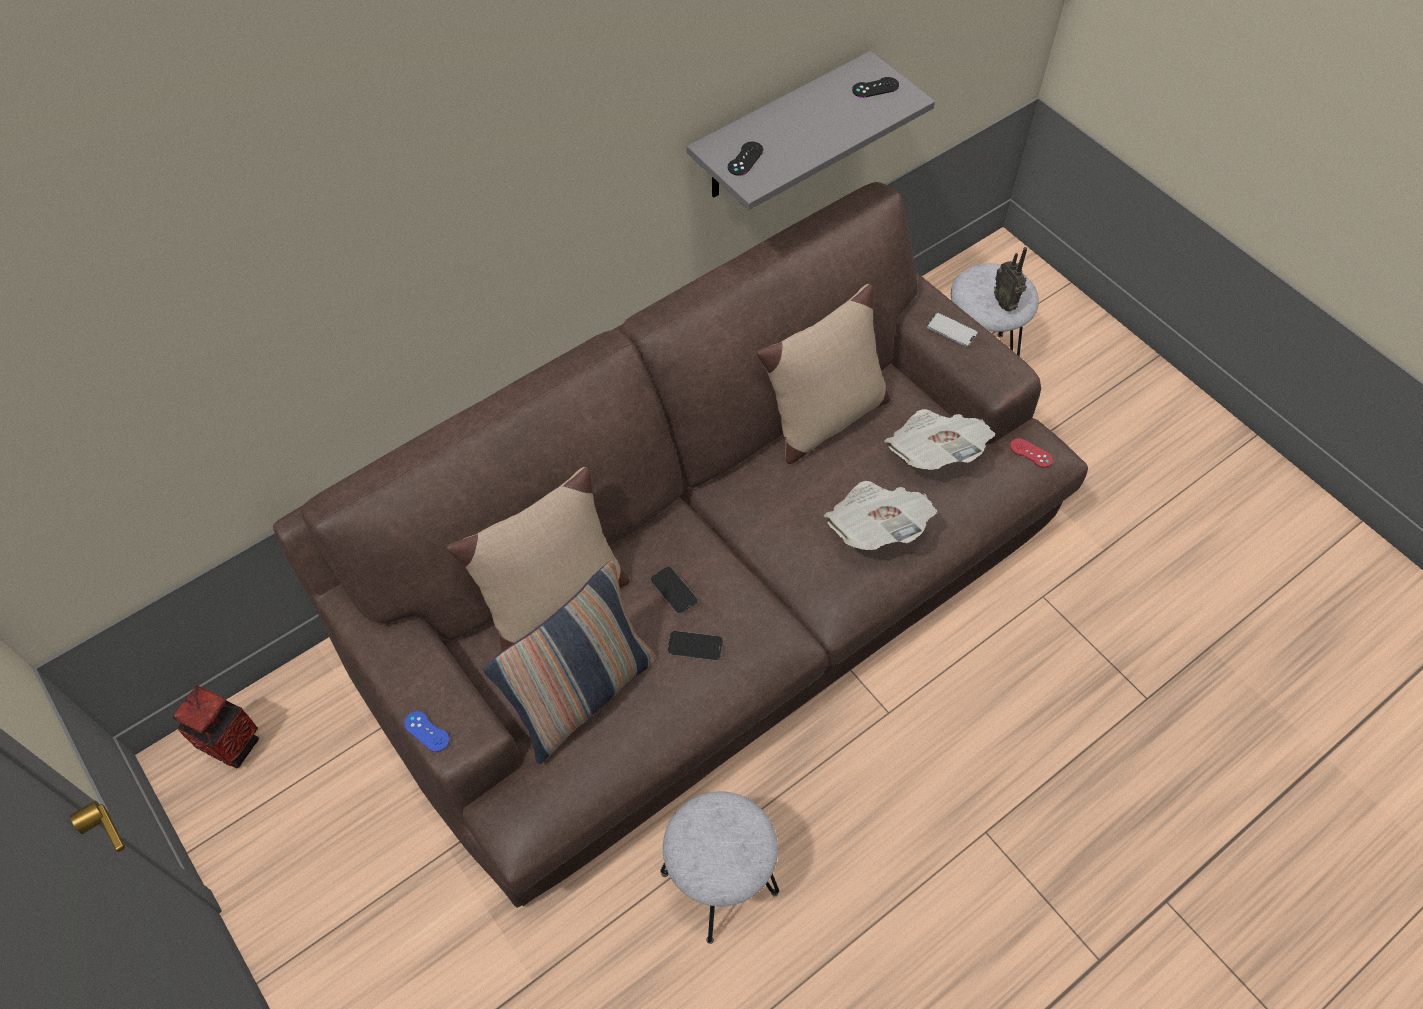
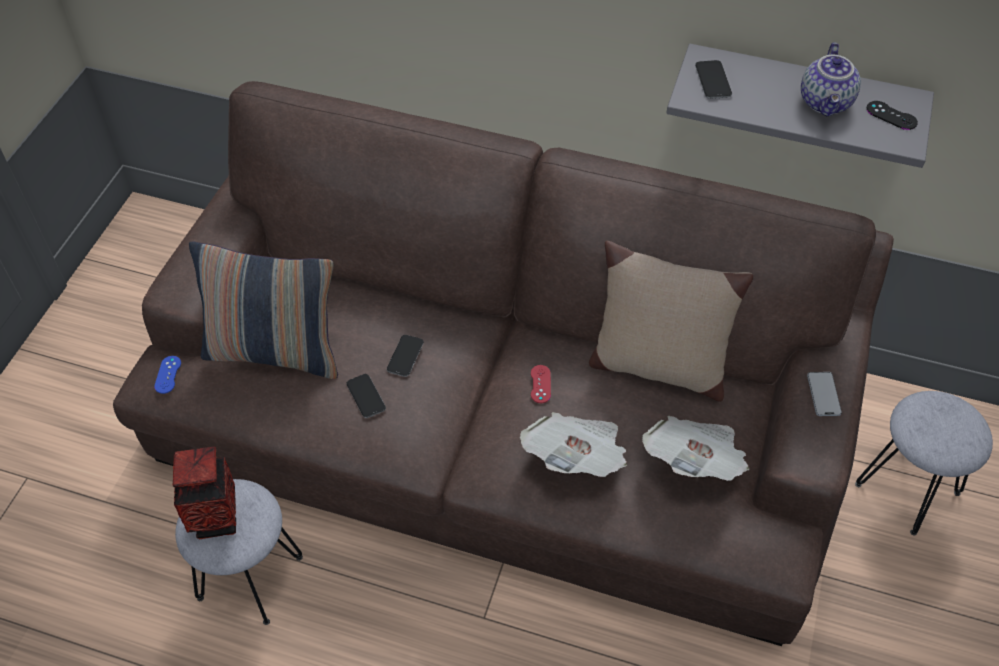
camera: 55 degrees right, 5 degrees down
(235, 746) = (170, 233): vase -> vase (216, 520)
(427, 731) = (170, 273): blue game controller -> blue game controller (168, 375)
(553, 602) = (342, 292): beige pillow -> none
(745, 159) = (713, 80): black game controller -> phone
(830, 112) = (826, 103): none -> teapot
(1005, 303) = (937, 441): radio -> none
(1031, 453) = (767, 540): red game controller -> red game controller (540, 384)

